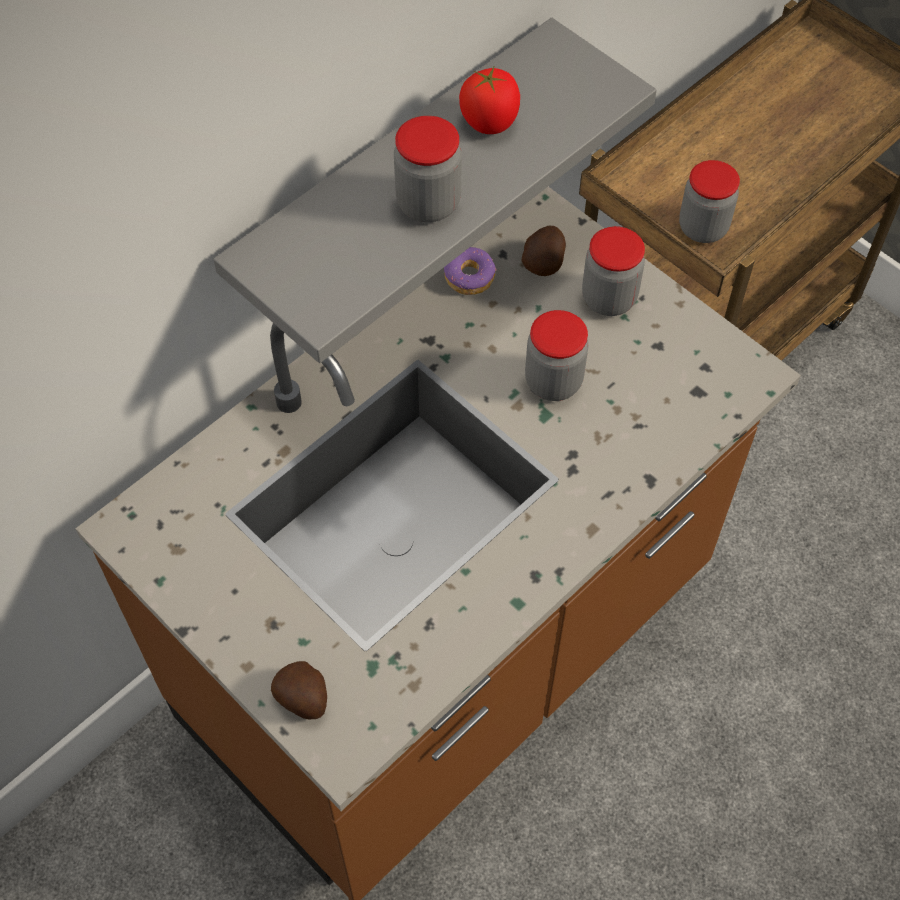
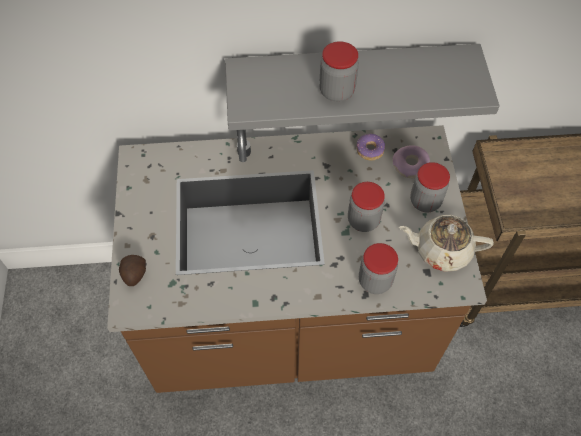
camera: 40 degrees right, 0 degrees up
(490, 122) = (401, 73): tomato -> none
(544, 262) = (410, 165): potato -> donut
(689, 350) = (441, 250): none -> beige teapot
(703, 228) = (518, 204): jar -> jar (375, 281)

